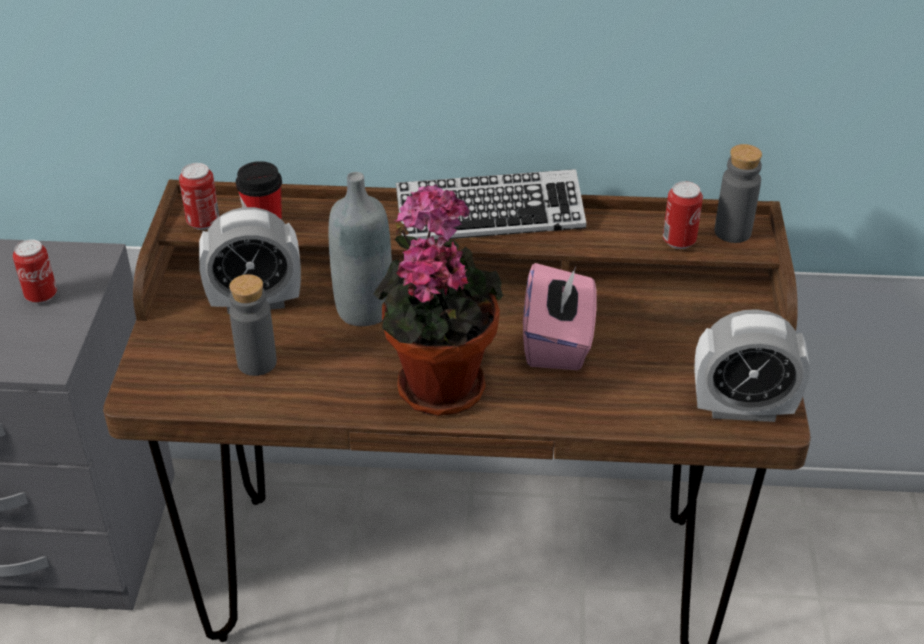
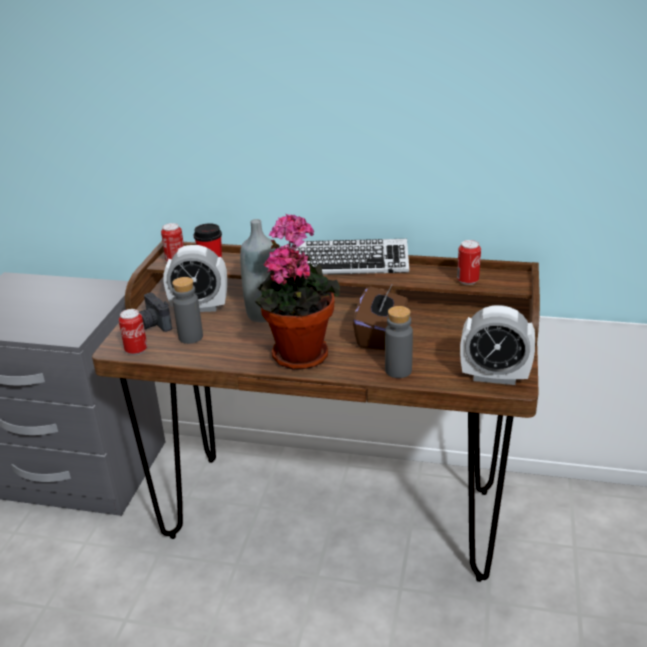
camera: 10 degrees right, 10 degrees down
(41, 295) = (79, 304): can -> can (136, 350)
(189, 341) = (154, 324): none -> camera
(558, 341) = (381, 336): pink tissue box -> brown tissue box
(732, 232) = (504, 278): grey bottle -> grey bottle (398, 370)

